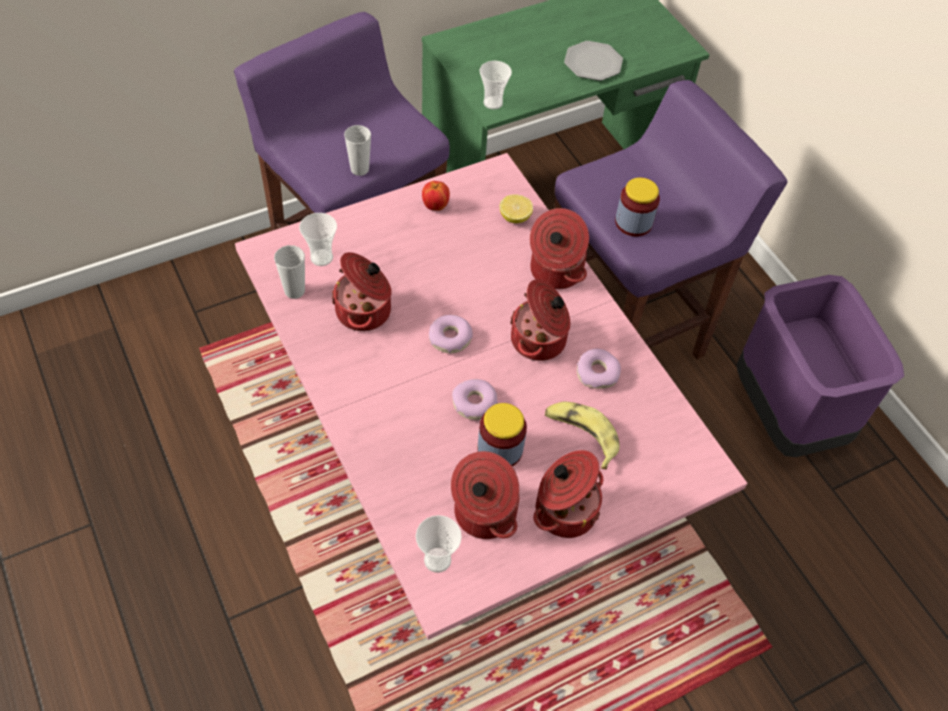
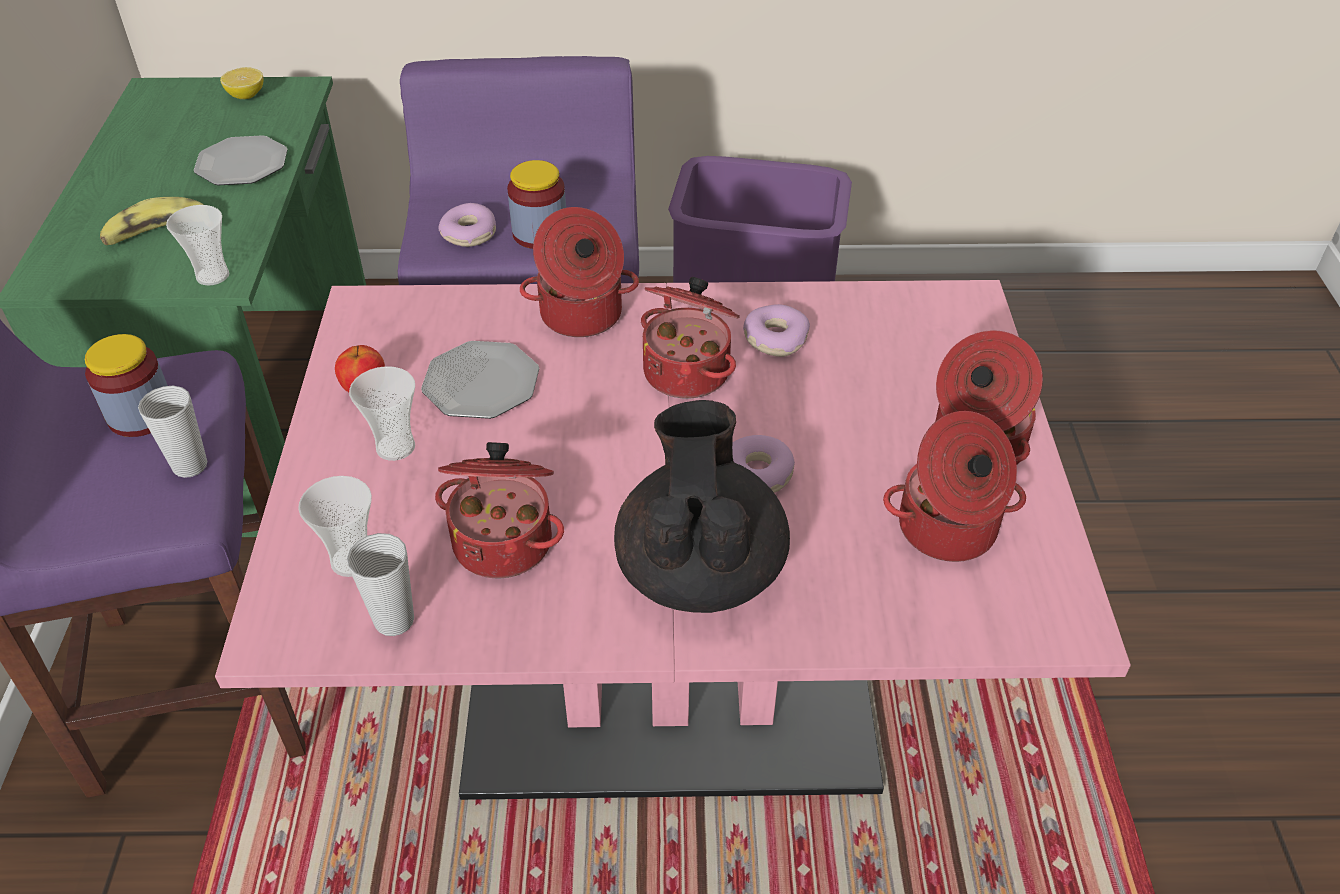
camera: 60 degrees left, 10 degrees down
(390, 402) = (700, 569): none -> black teapot
(437, 560) = (1007, 609): cup -> cup (395, 447)
(450, 338) = (625, 460): donut -> donut (470, 234)
(470, 251) = (480, 384): none -> plate
(500, 449) = (848, 475): jar -> jar (141, 415)
(515, 217) = (457, 319): lemon -> lemon (246, 95)
(581, 435) = (865, 388): banana -> banana (158, 234)

